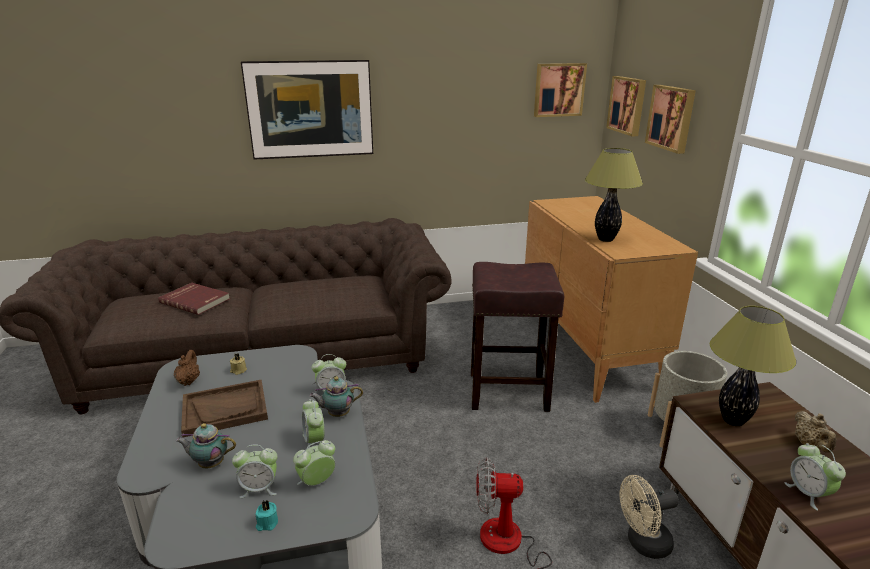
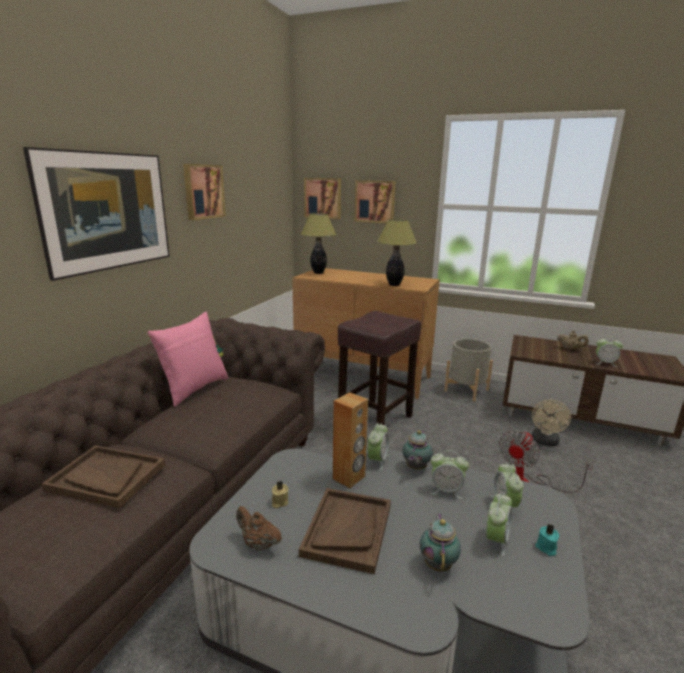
camera: 55 degrees left, 5 degrees down
(196, 300) = (106, 477): red book -> brown tray
(210, 464) = (438, 563): teapot -> teapot turned 150 degrees clockwise
(293, 387) = (349, 478): none -> brown speaker
(334, 275) = (194, 389): none -> pink pillow
(558, 90) = (272, 189): picture -> picture (203, 191)
(732, 421) = (541, 353): table lamp -> table lamp (318, 273)

